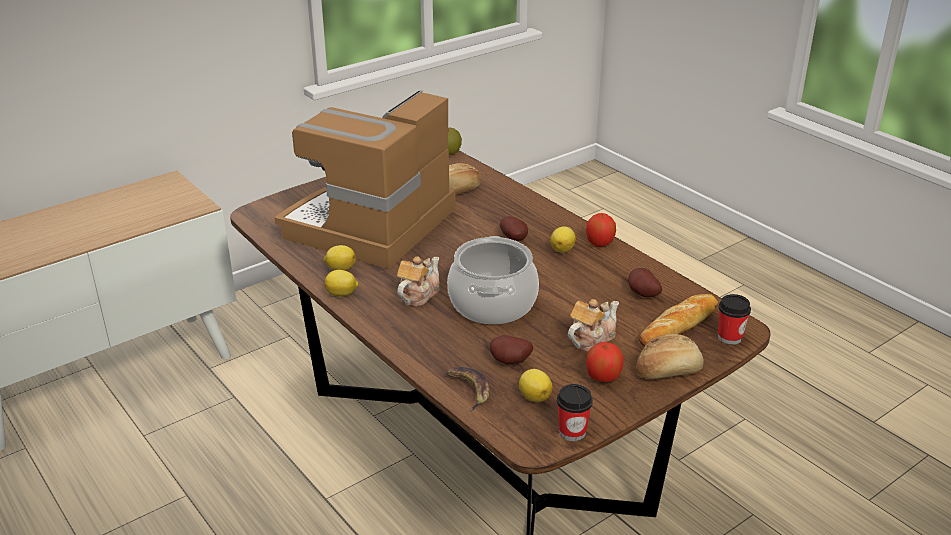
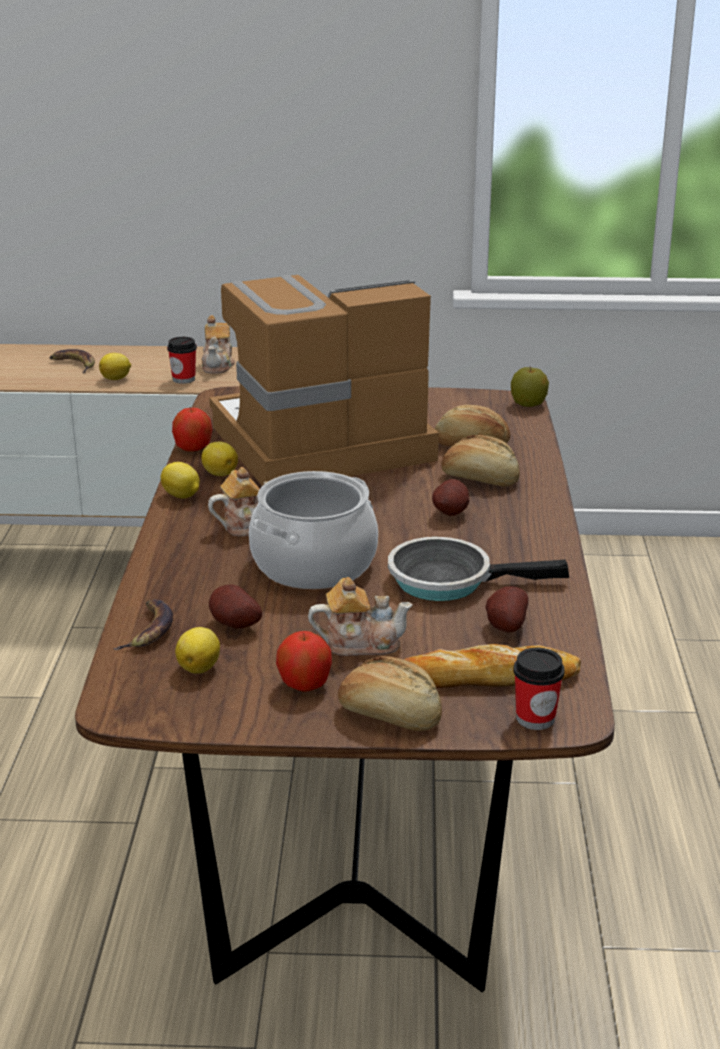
camera: 40 degrees right, 5 degrees down
(54, 229) = (74, 364): none -> banana
(171, 192) = (218, 365): none -> teapot
(496, 211) = (480, 478): none -> bread
(563, 249) = (490, 544): lemon -> lemon (116, 378)
(572, 432) = (178, 718): cup -> cup (183, 379)
(575, 280) = (448, 580): none -> frying pan
(599, 243) = (549, 555): apple -> apple (193, 448)

